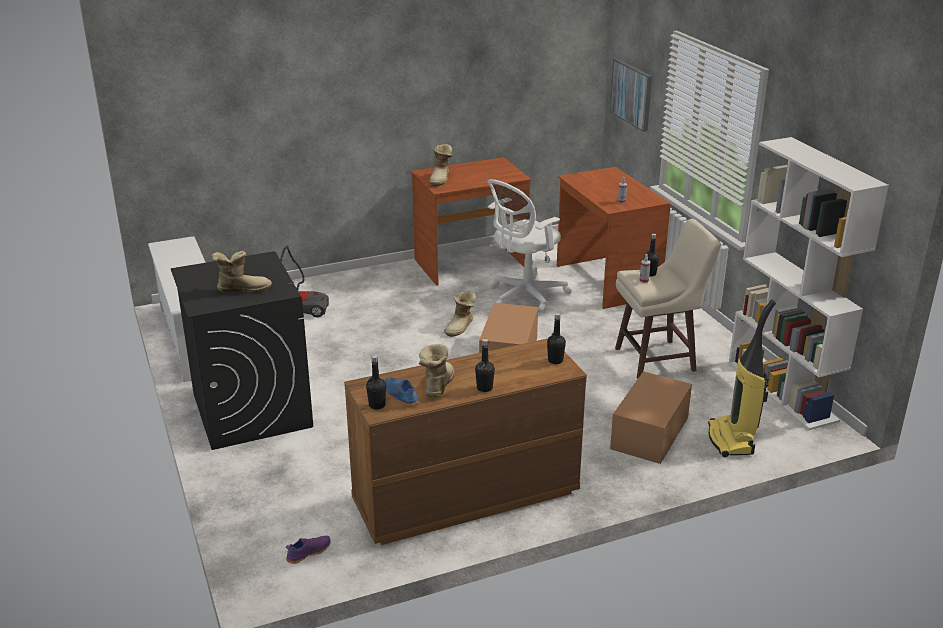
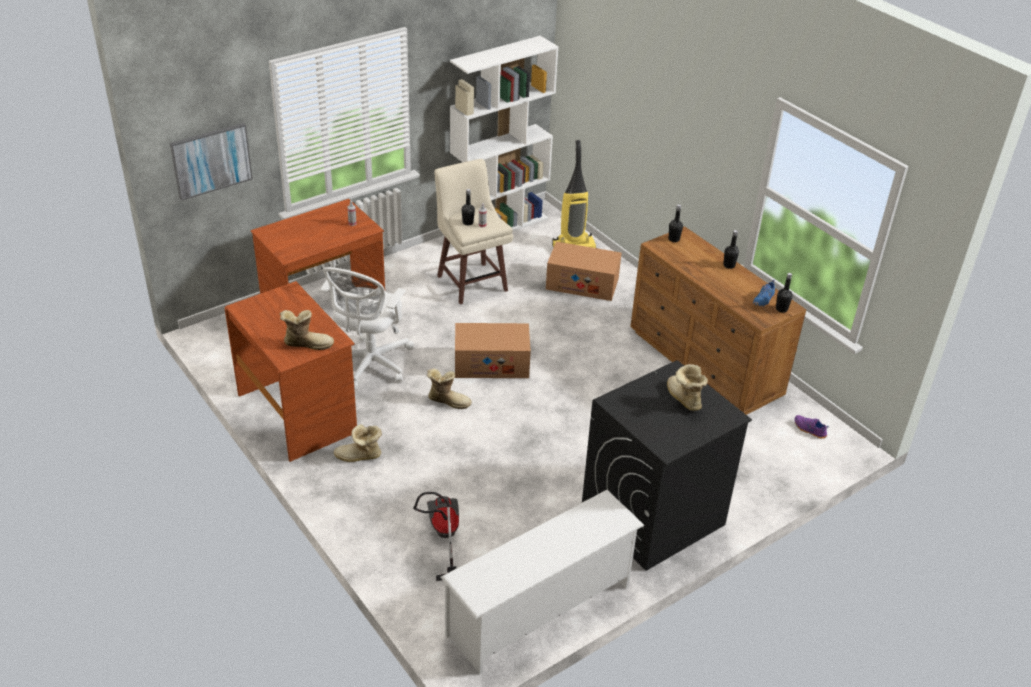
camera: 105 degrees left, 10 degrees up
(436, 385) = (739, 286): boot -> boot (359, 457)
(524, 296) = (370, 365): white office chair -> white office chair turned 75 degrees clockwise

